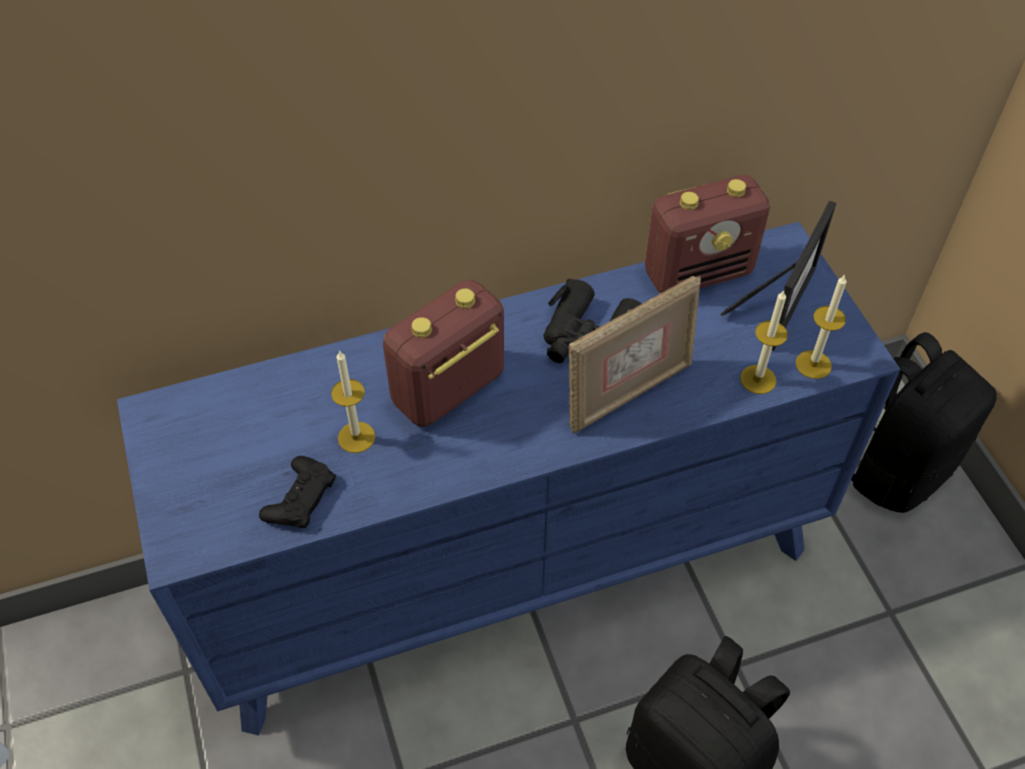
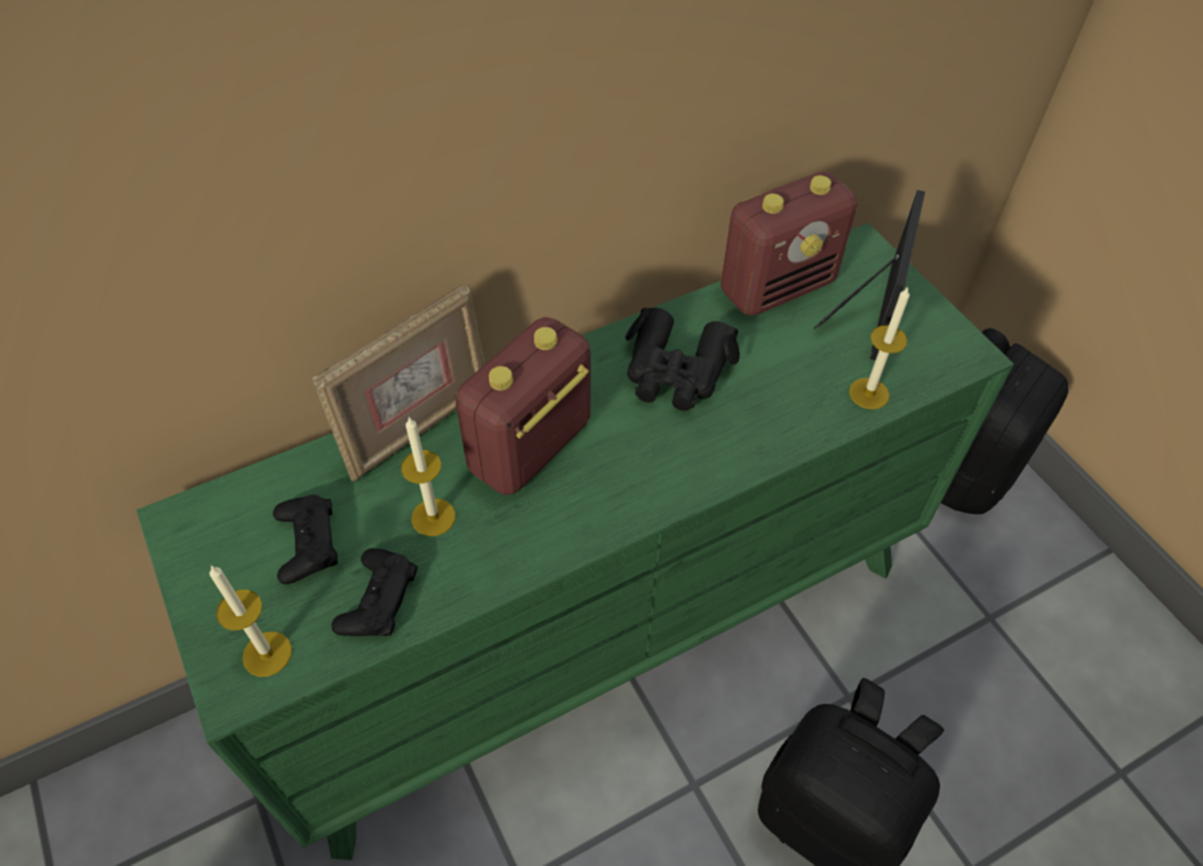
camera: 10 degrees left, 0 degrees up
(250, 444) = (307, 542): none -> black game controller
(513, 565) = (599, 625): blue dresser -> green dresser
(628, 393) = (732, 426): picture frame -> picture frame (418, 427)
(813, 364) = (923, 370): candle -> candle (267, 654)

